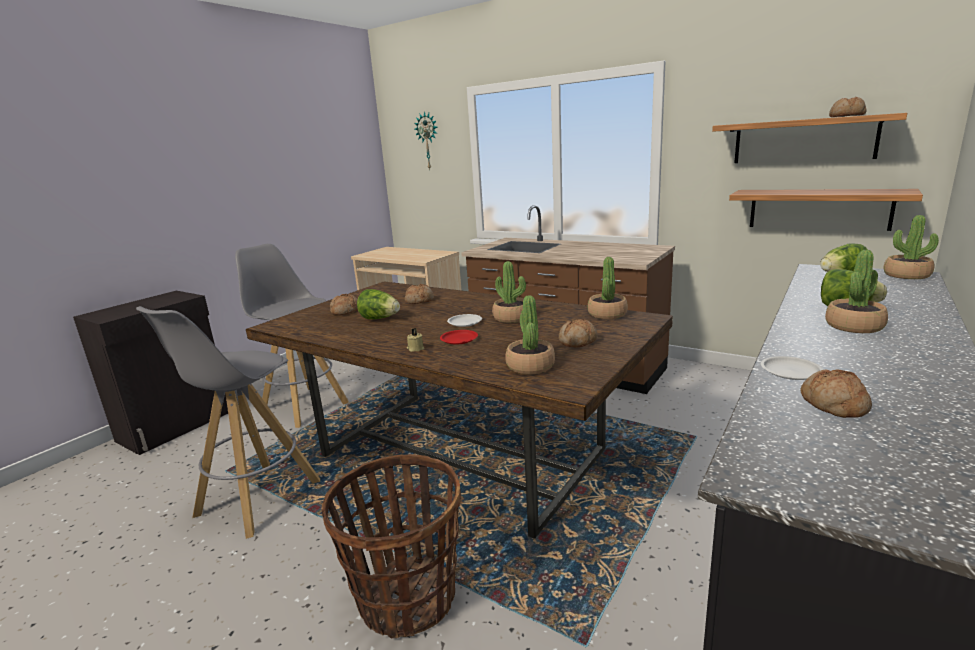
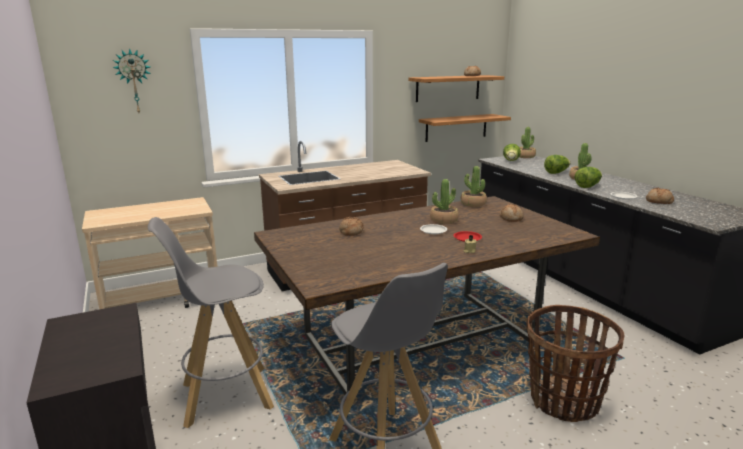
camera: 60 degrees left, 0 degrees up
(345, 311) = (329, 256): bread -> none
(380, 318) = (377, 249): lettuce -> lettuce (588, 186)
(530, 366) = (537, 234): potted plant -> none

